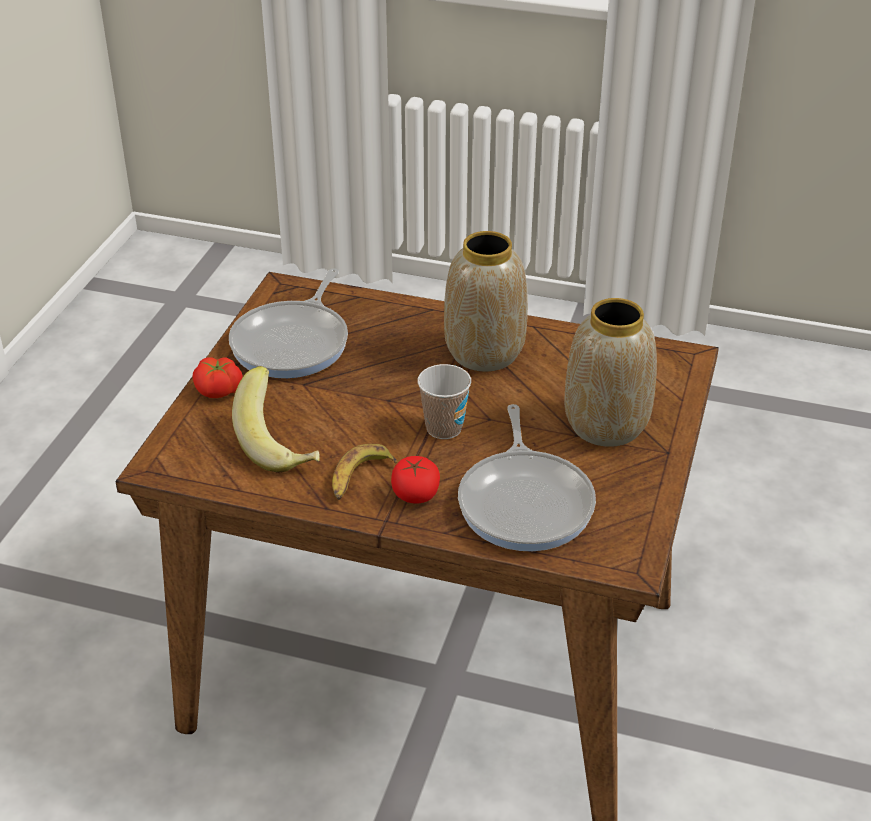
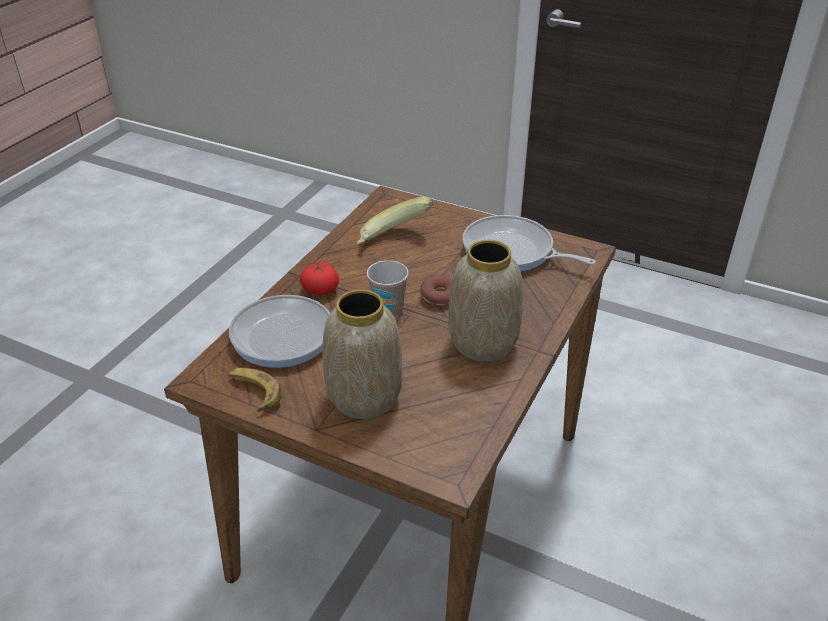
camera: 100 degrees right, 0 degrees up
(219, 391) = (459, 219): tomato -> none
(359, 478) = (346, 268): banana -> banana (254, 392)
(403, 391) = (440, 296): none -> donut

